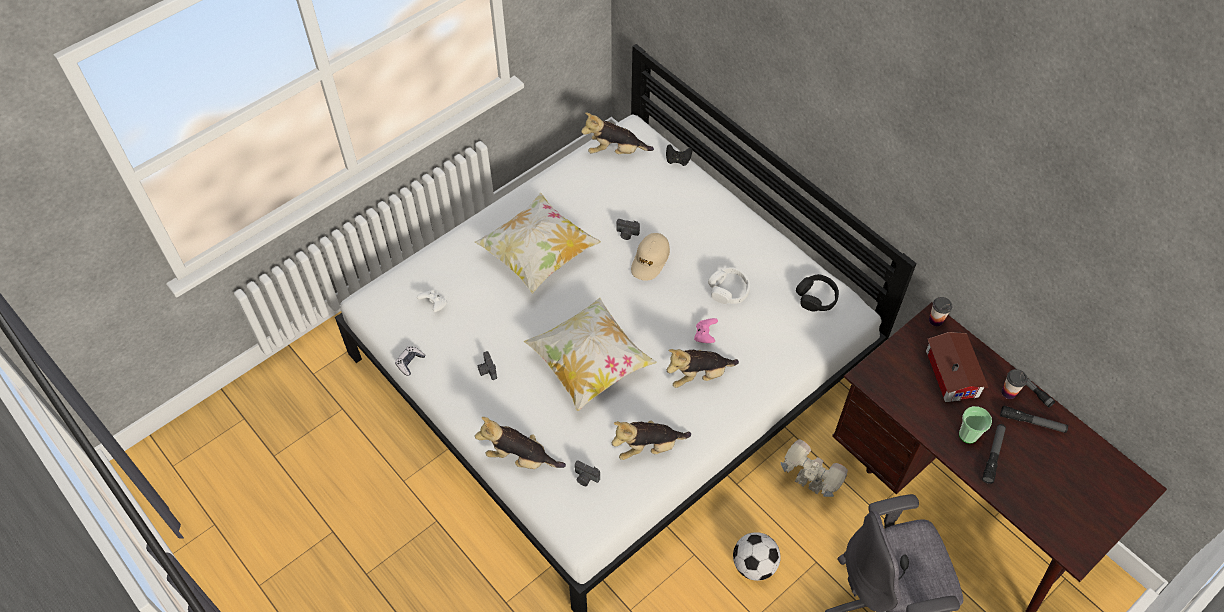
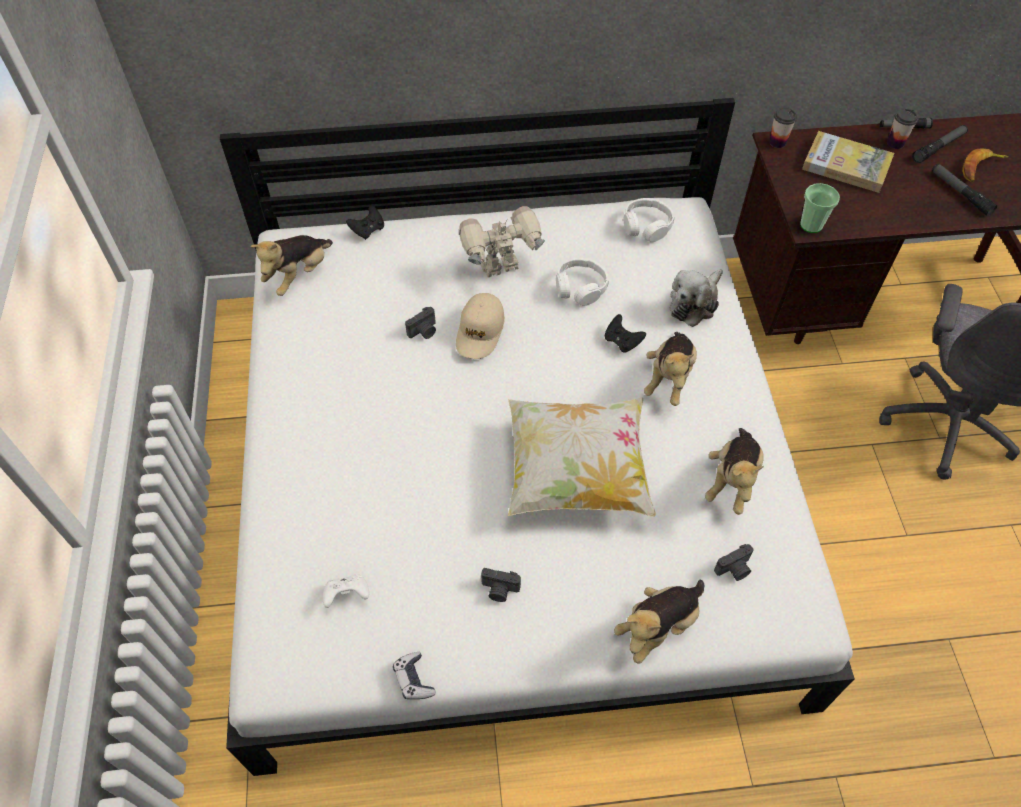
camera: 55 degrees left, 0 degrees up
(538, 255) = (374, 434): pillow -> none
(650, 260) = (480, 331): beige cap -> beige cap turned 45 degrees clockwise
(705, 335) = (622, 341): pink game controller -> black game controller
(754, 564) = (845, 498): football -> none
(773, 358) = (694, 303): none -> plush toy
(808, 485) = (782, 397): toy robot -> toy robot (501, 269)
(816, 297) = (646, 226): black headphones -> white headphones
(953, 372) = (846, 165): toy house -> book
(968, 435) = (926, 196): cup -> cup (811, 225)
(1035, 458) = (980, 168): none -> banana

